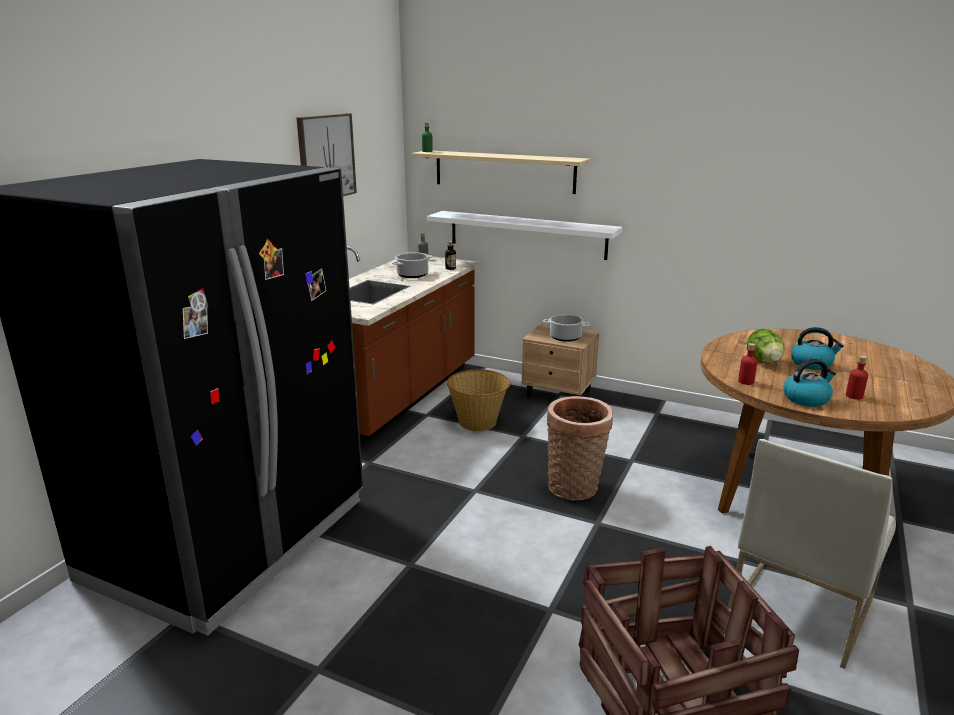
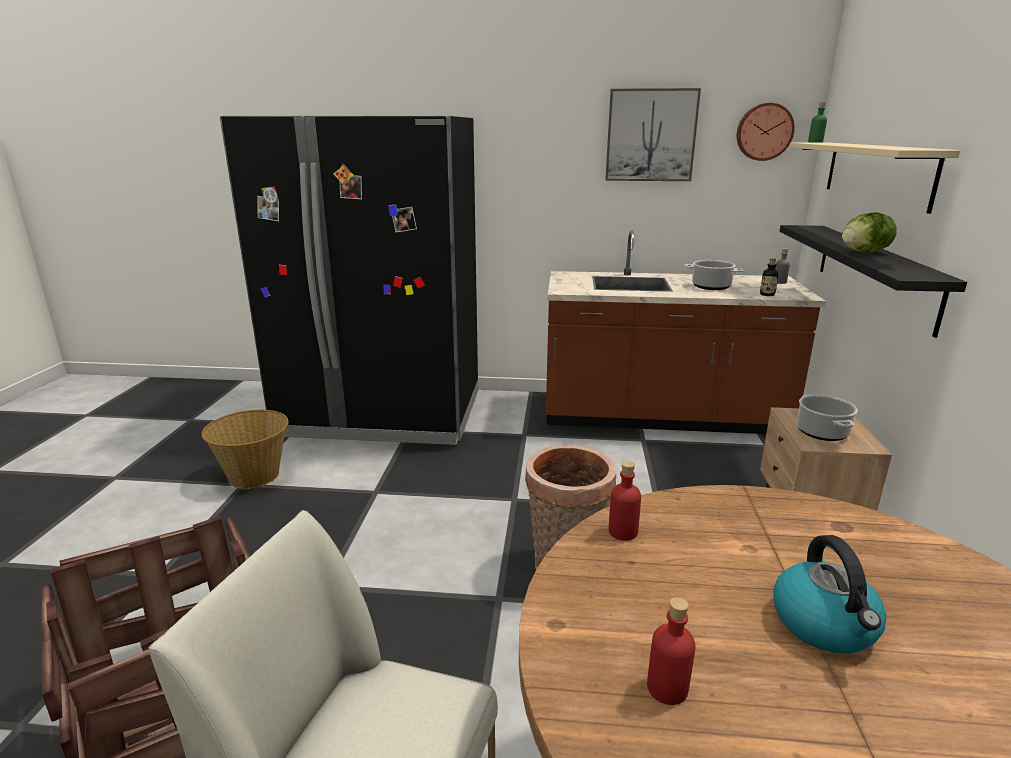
camera: 70 degrees right, 0 degrees up
(381, 145) = (764, 132): none -> wall clock
(478, 422) = (660, 472): basket -> basket (254, 476)
(526, 234) = (873, 273): white shelf -> black shelf
(764, 361) = (755, 553): lettuce -> lettuce (863, 252)
(806, 399) = (593, 606): kettle -> none

